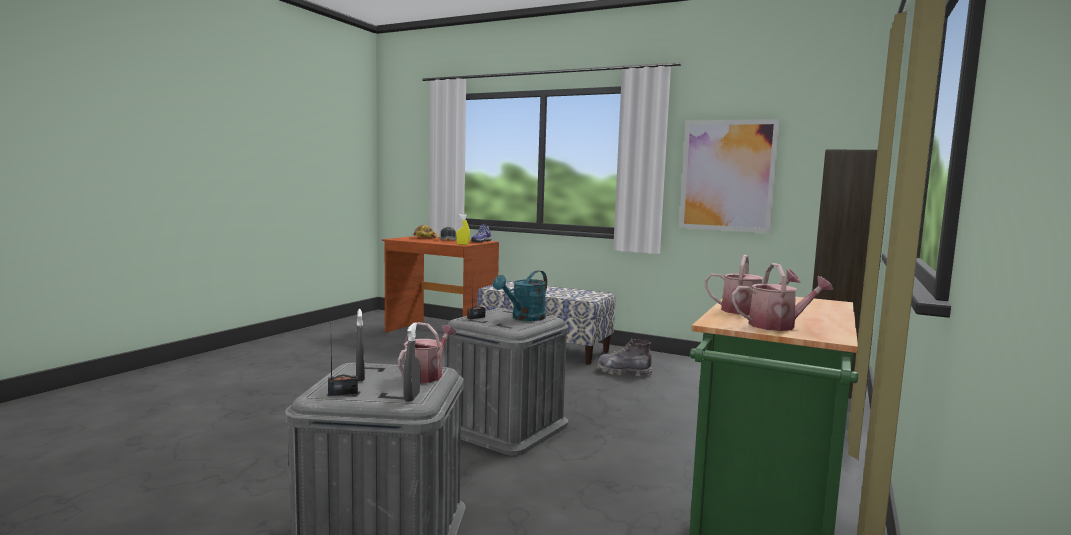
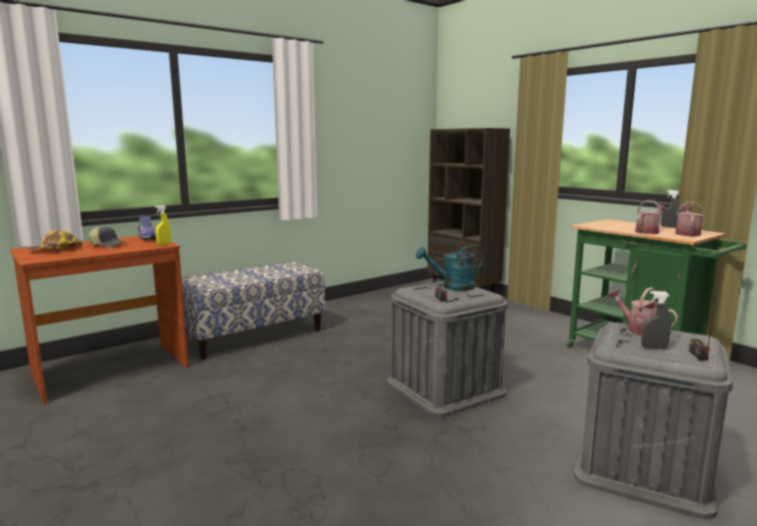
camera: 65 degrees left, 5 degrees up
(412, 397) = (697, 337): grey spray bottle -> grey spray bottle (669, 227)
(524, 318) = (452, 287): turquoise watering can -> turquoise watering can turned 105 degrees clockwise
(623, 372) = (352, 324): grey boot -> none
(727, 175) = (352, 143): picture -> none

